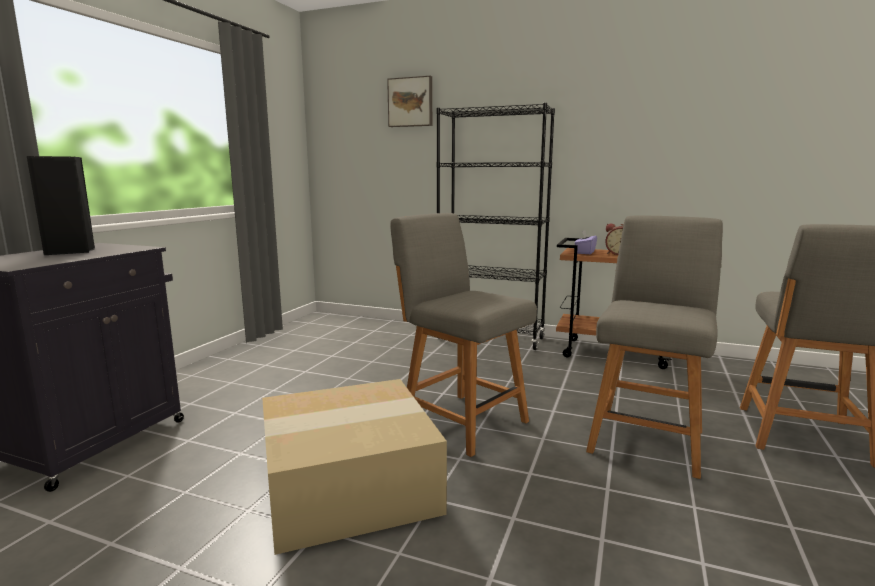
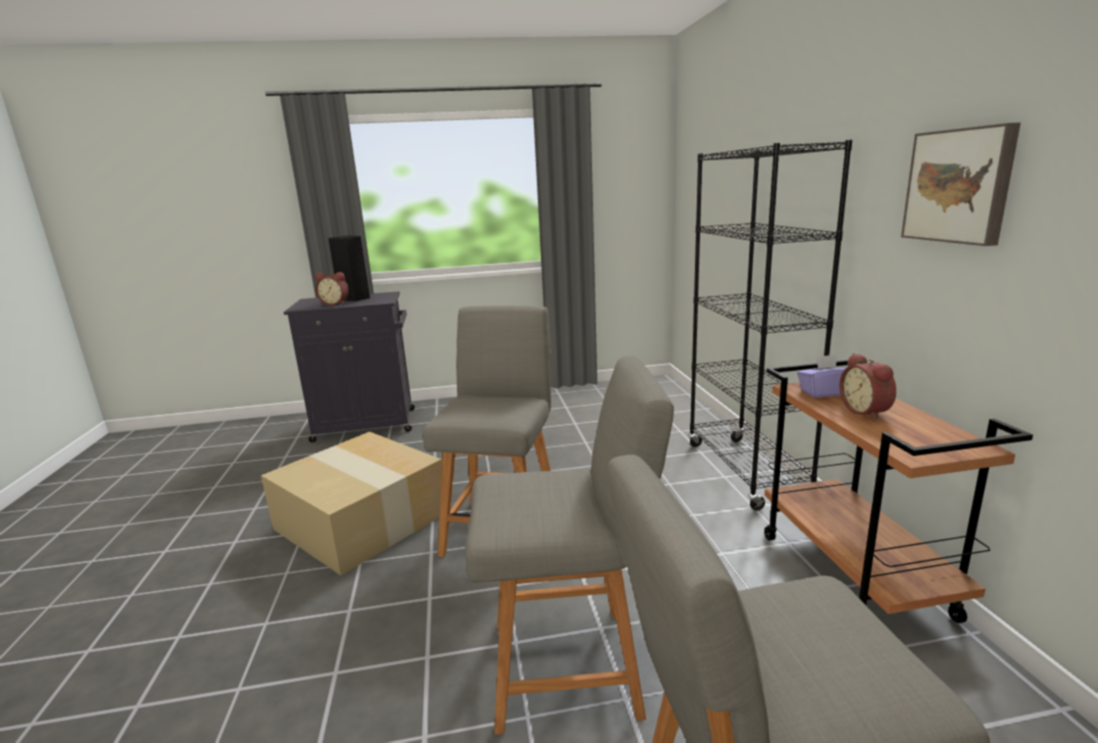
camera: 60 degrees right, 5 degrees up
(64, 257) = (335, 303): none -> alarm clock
(411, 102) = (734, 136): picture -> picture (959, 186)

